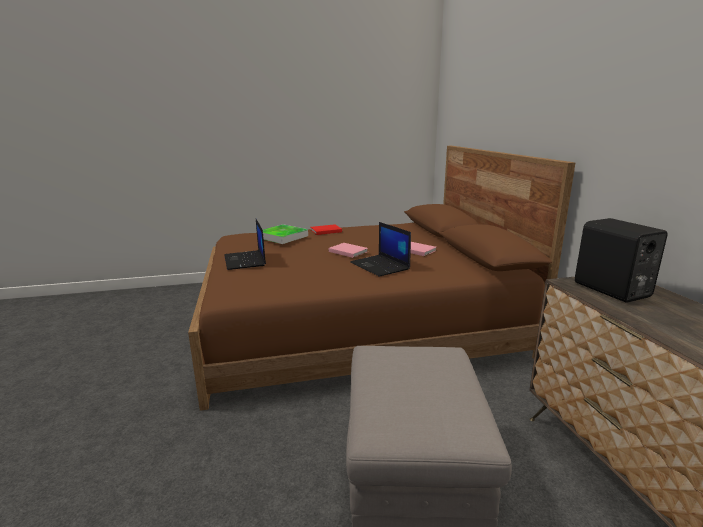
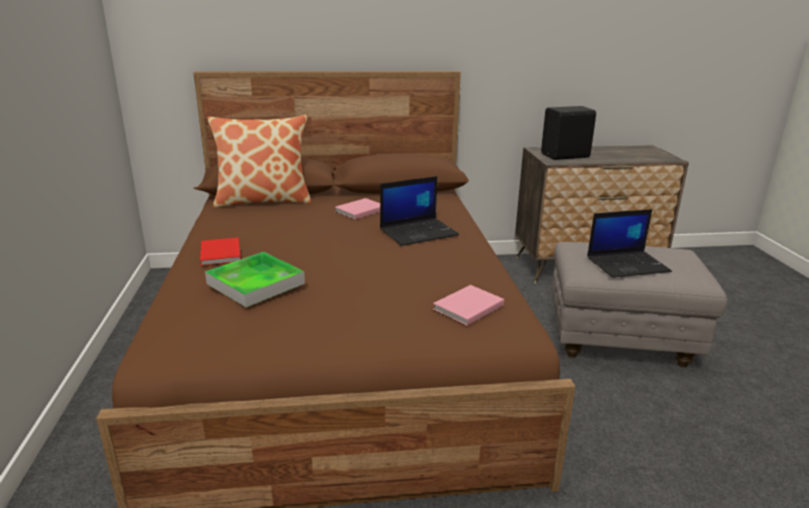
camera: 85 degrees left, 5 degrees up
(245, 260) = (370, 319): laptop -> laptop (628, 264)
(348, 251) = (355, 244): pink book -> pink book (466, 307)
(417, 230) = (263, 200): none -> pillow

